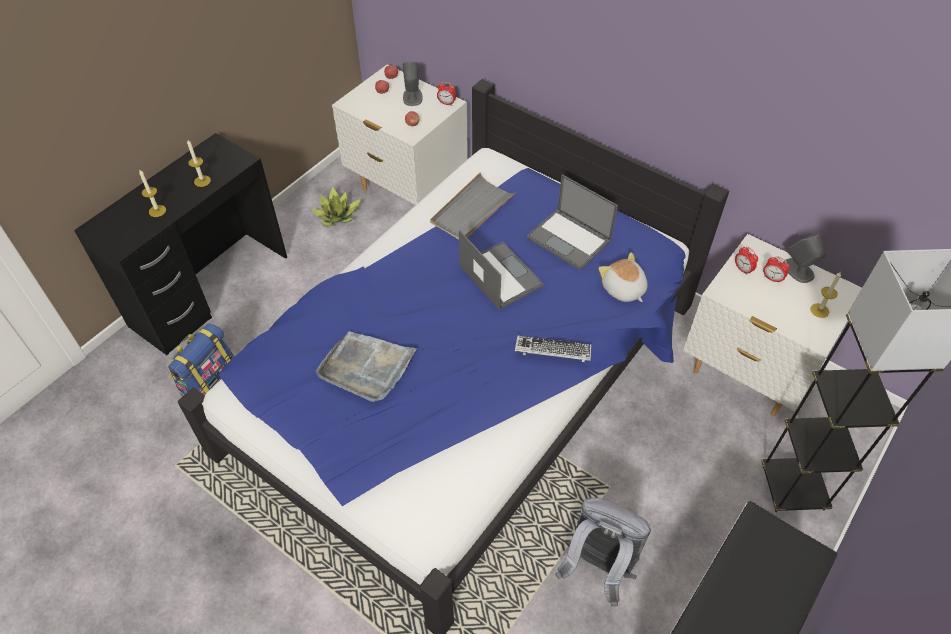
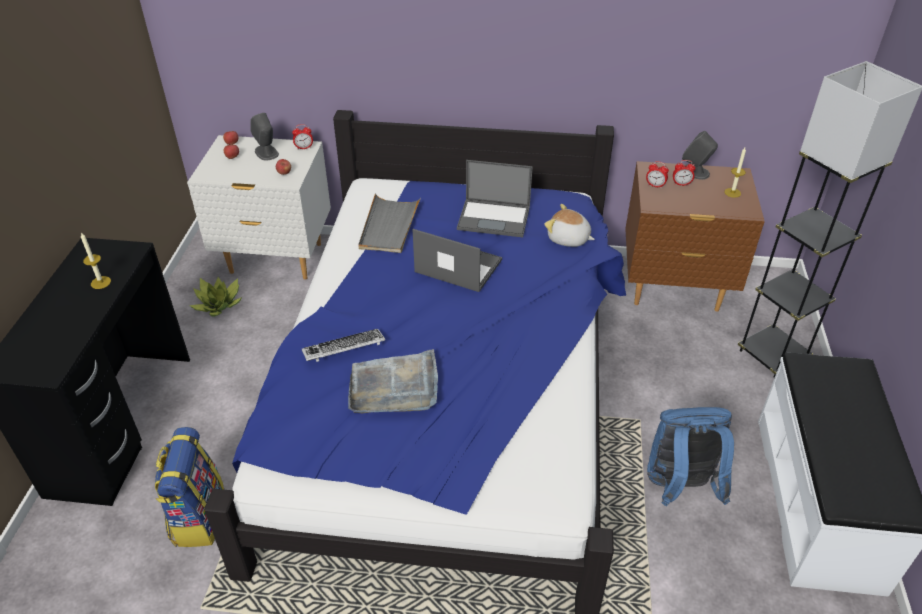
camera: 30 degrees left, 10 degrees down
(157, 211) = (67, 326): candle -> none
(552, 352) = (552, 305): keyboard -> keyboard (344, 349)
(597, 567) = (679, 487): grey backpack -> blue backpack
(746, 373) = (674, 289): white nightstand -> brown nightstand

